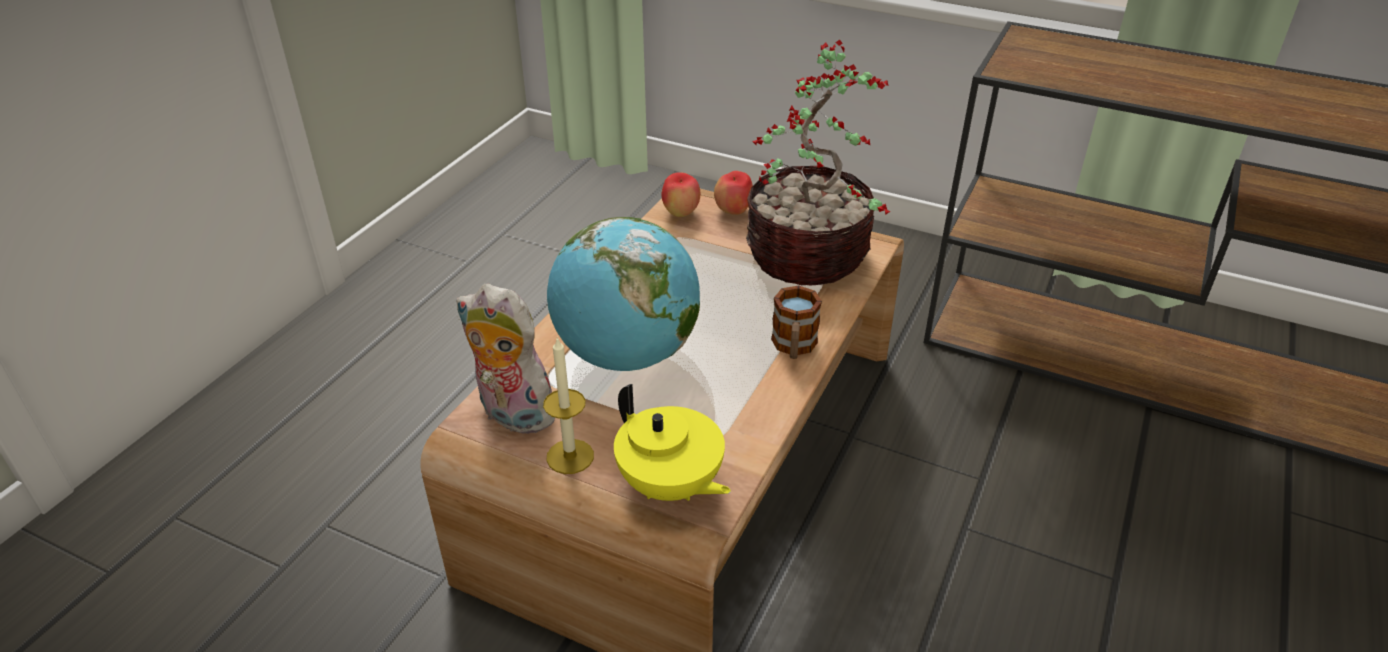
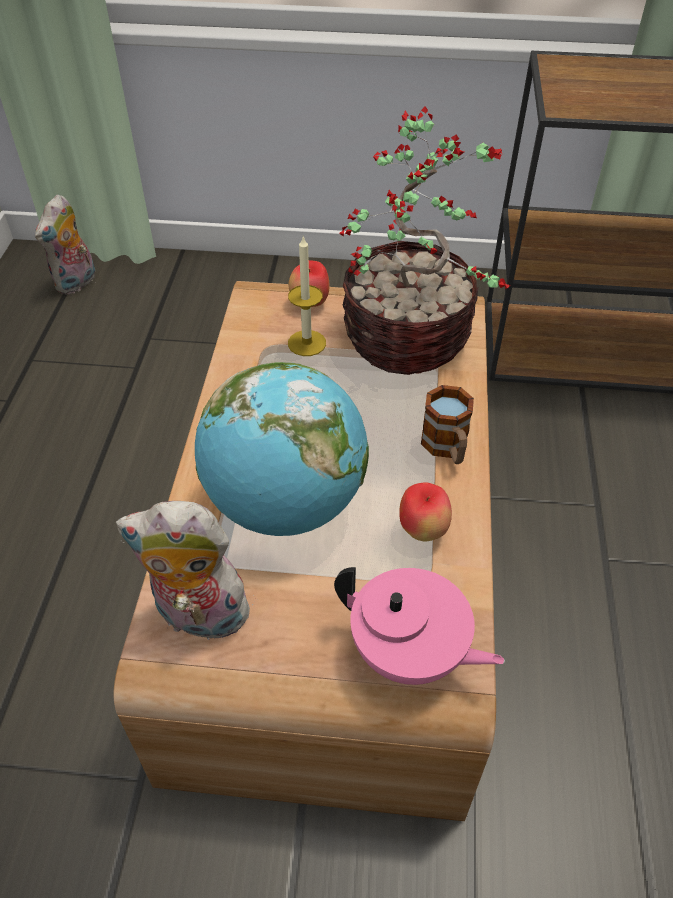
camera: 20 degrees left, 10 degrees up
(569, 181) = (77, 283): none -> plush toy
(570, 456) = (287, 650): candle -> candle (307, 343)
(670, 486) = (409, 653): yellow teapot -> pink teapot
(681, 213) = (258, 317): apple -> apple (423, 530)

